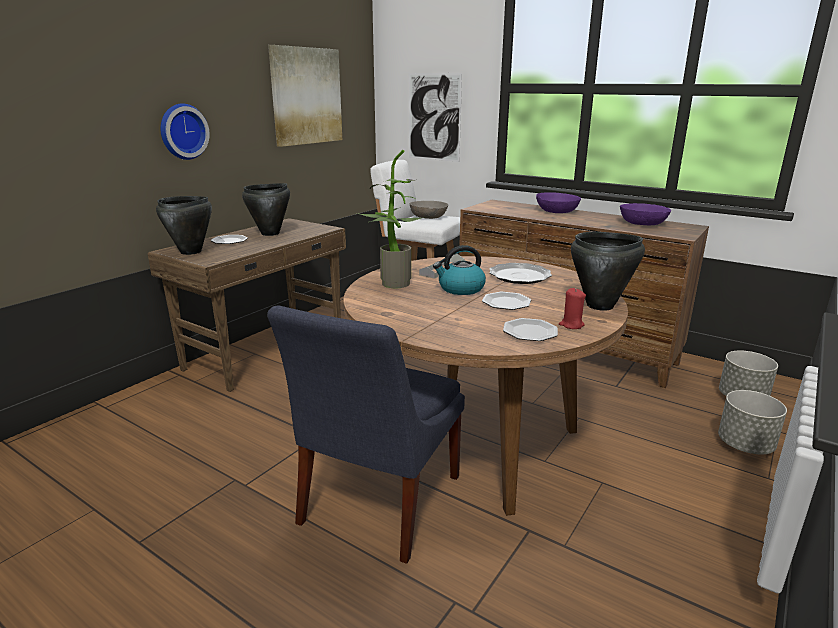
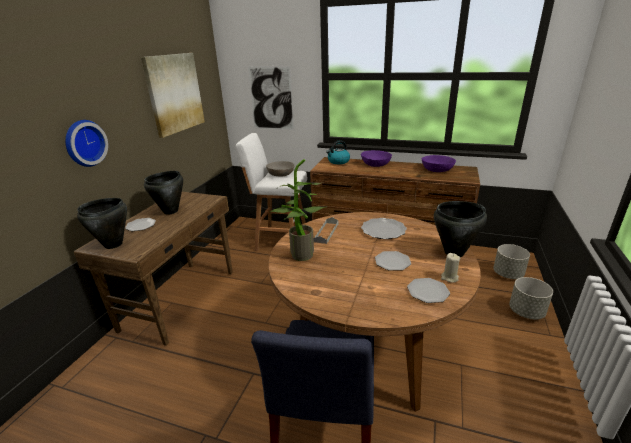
camera: 15 degrees left, 5 degrees up
(460, 289) = (352, 252): kettle -> kettle (338, 161)
(571, 325) = (449, 278): red candle -> beige candle

